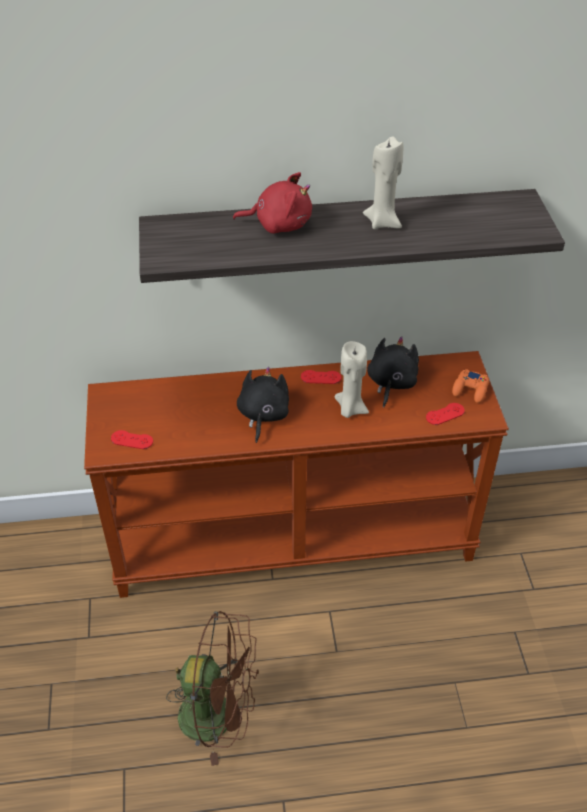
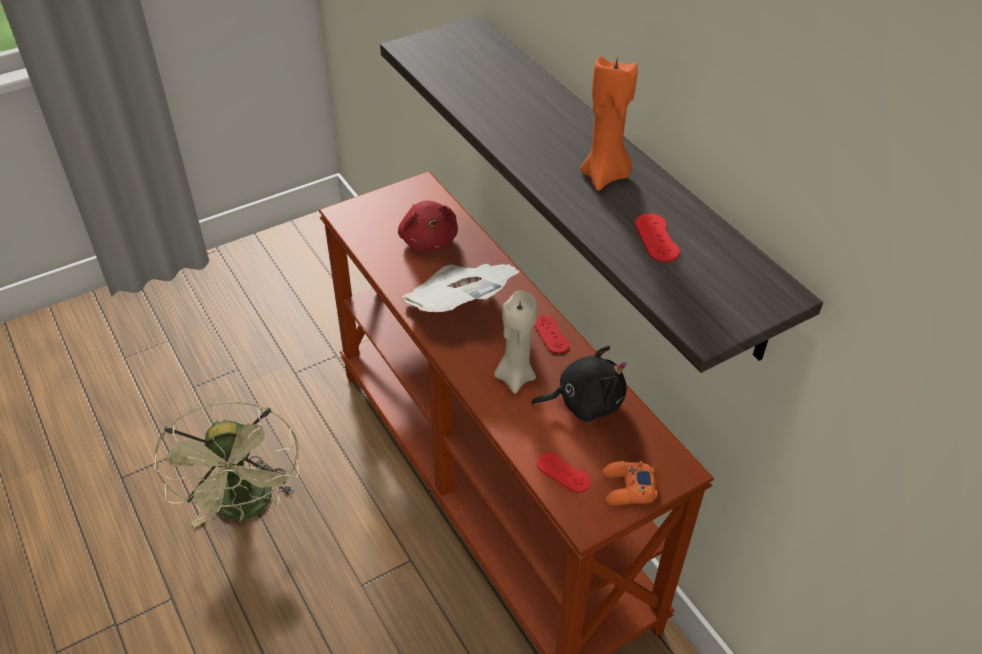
camera: 65 degrees right, 0 degrees up
(132, 440) = (369, 225): red game controller -> red game controller (656, 238)
(219, 715) = (247, 507): brown fan -> green fan
(263, 415) = (459, 306): black plush toy -> newspaper
(279, 224) = (535, 102): red plush toy -> red plush toy (428, 239)
(383, 222) = (605, 176): beige candle -> orange candle

